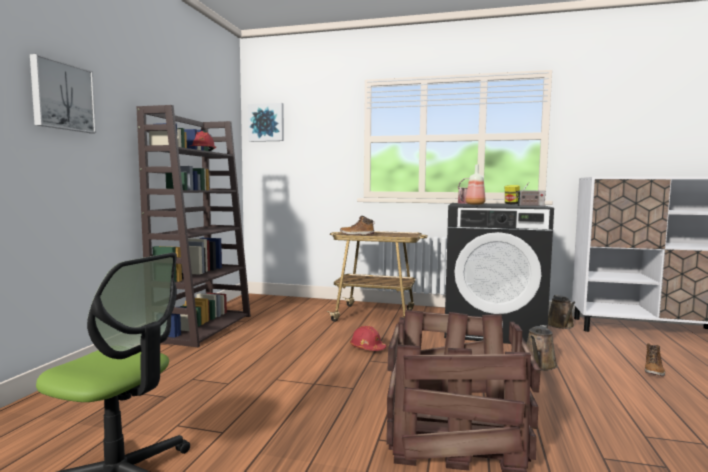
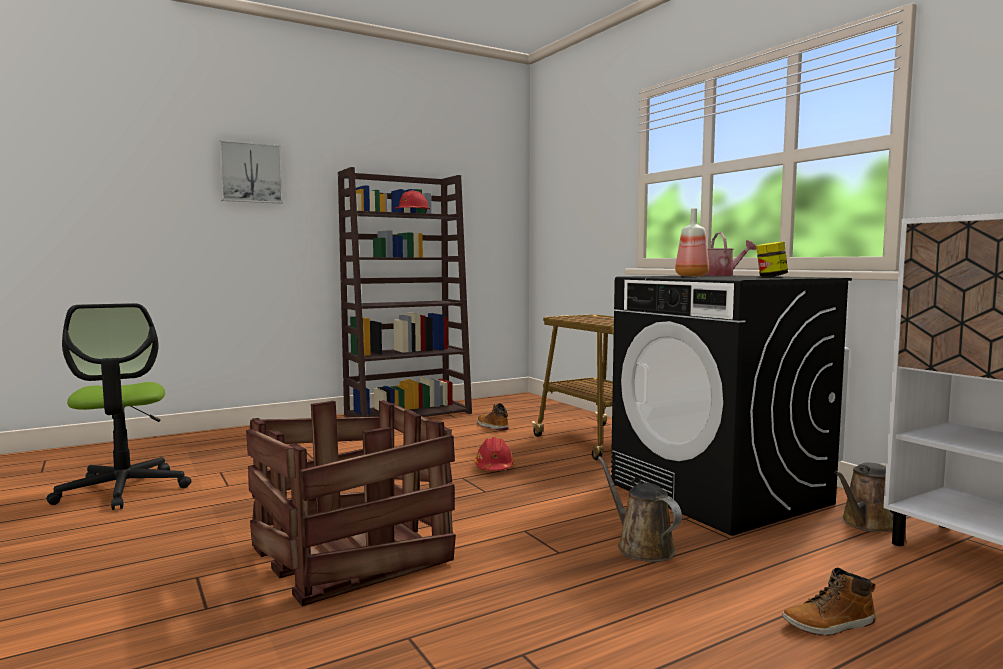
camera: 45 degrees right, 0 degrees up
(266, 122) = (548, 169): picture -> none
(357, 234) = (569, 318): boot -> boot (492, 426)
(529, 205) = (744, 278): radio -> none
(538, 365) = (641, 547): brown watering can -> brown watering can turned 75 degrees clockwise

